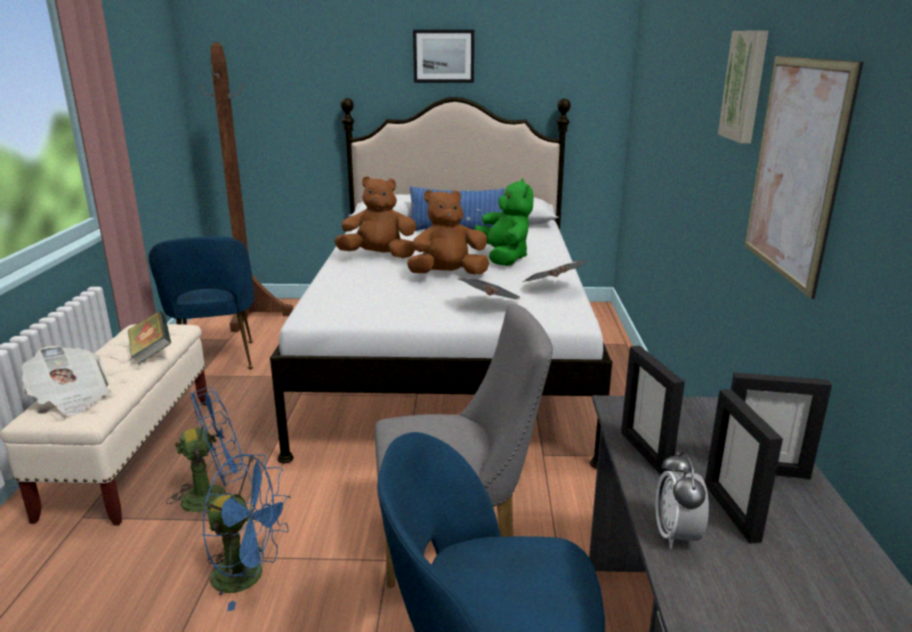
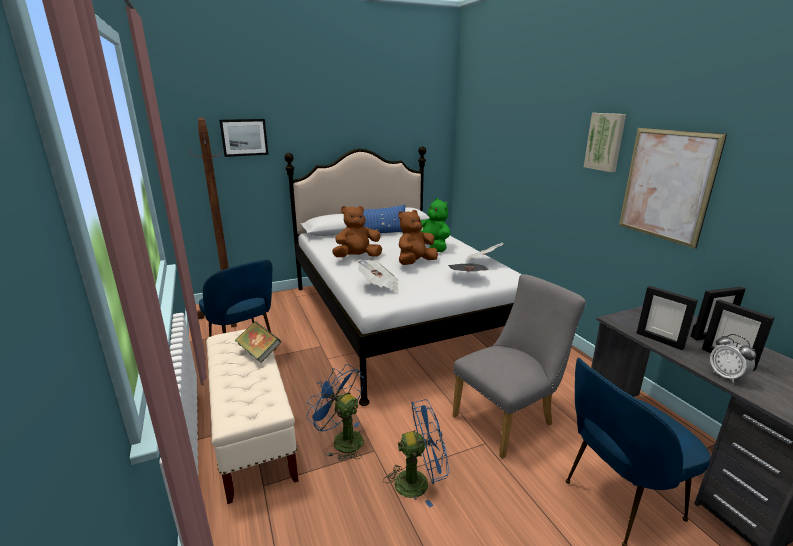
camera: 25 degrees left, 0 degrees up
(71, 398) = (244, 400): newspaper -> newspaper (379, 286)
(214, 495) = (342, 439): blue fan -> blue fan turned 90 degrees counterclockwise
(444, 56) = (349, 122): picture -> picture (244, 137)

